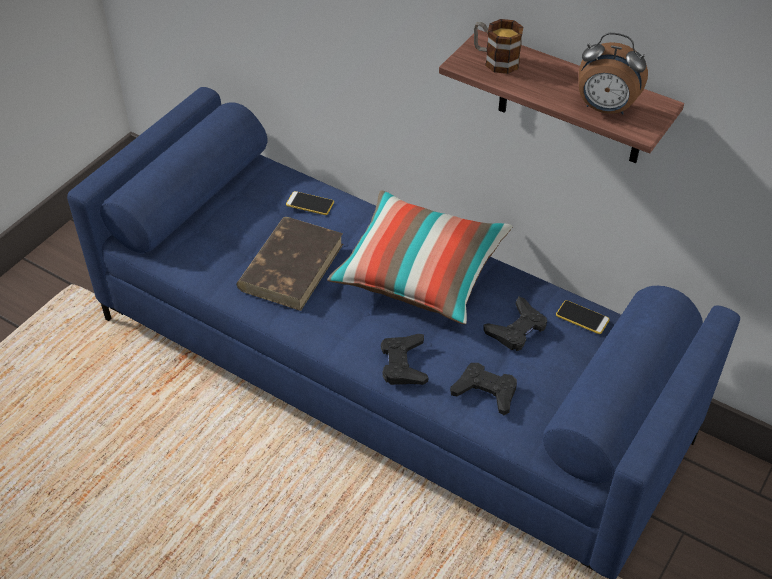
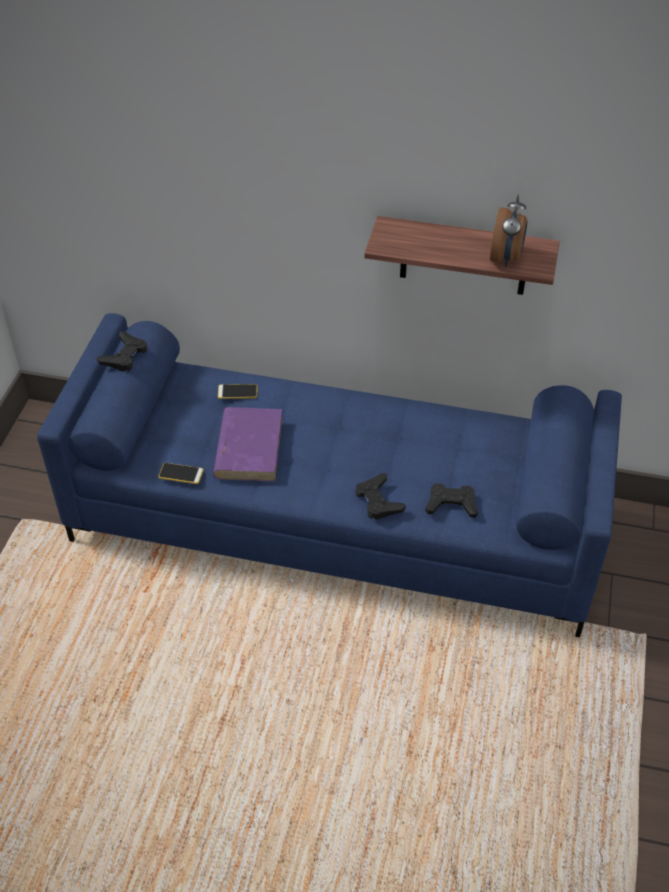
camera: 20 degrees left, 0 degrees up
(292, 266) = (249, 447): brown book -> purple book
(420, 272) = (355, 425): pillow -> none
(495, 60) = (404, 238): mug -> none
(516, 329) = (452, 449): black game controller -> black game controller (124, 356)
(582, 317) = (497, 427): phone -> phone (181, 474)
(605, 109) = (506, 258): alarm clock -> alarm clock turned 75 degrees counterclockwise

